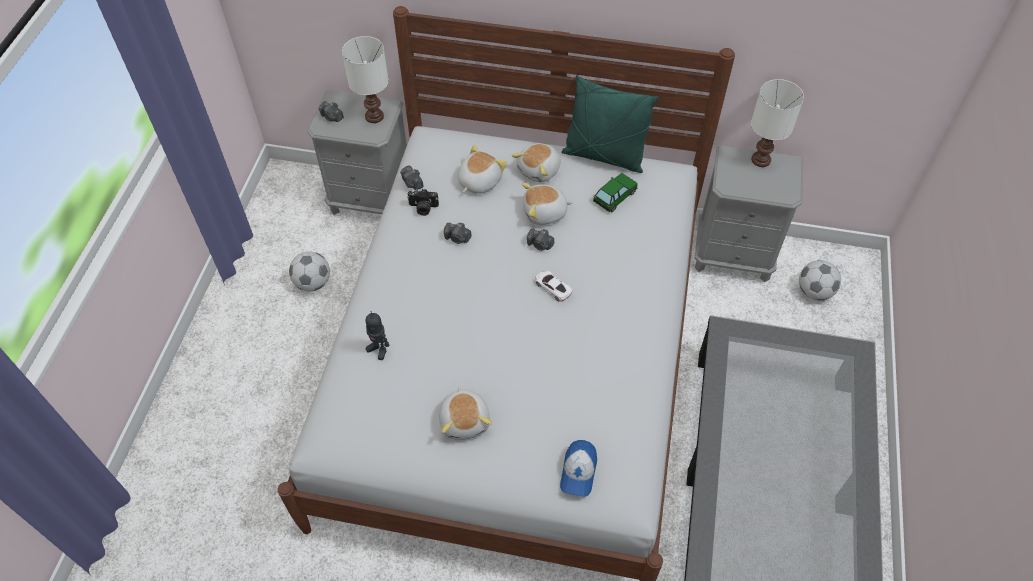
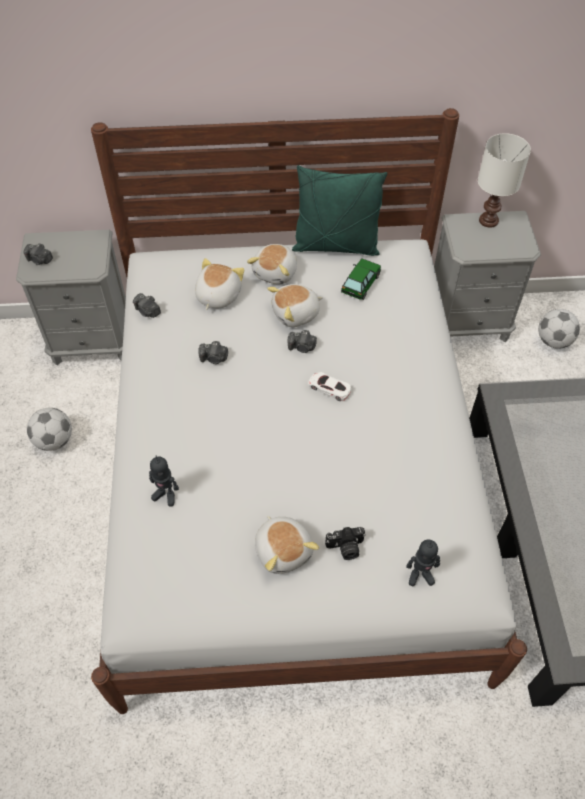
camera: 15 degrees left, 0 degrees up
(375, 116) = (86, 250): white table lamp -> none
(423, 208) = (167, 335): camera -> camera (345, 548)
(578, 471) = (420, 575): cap -> toy robot

